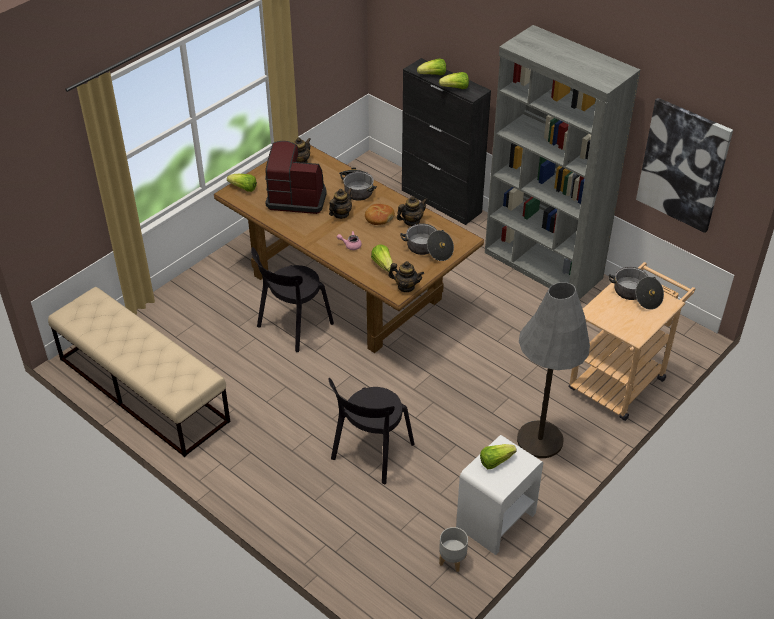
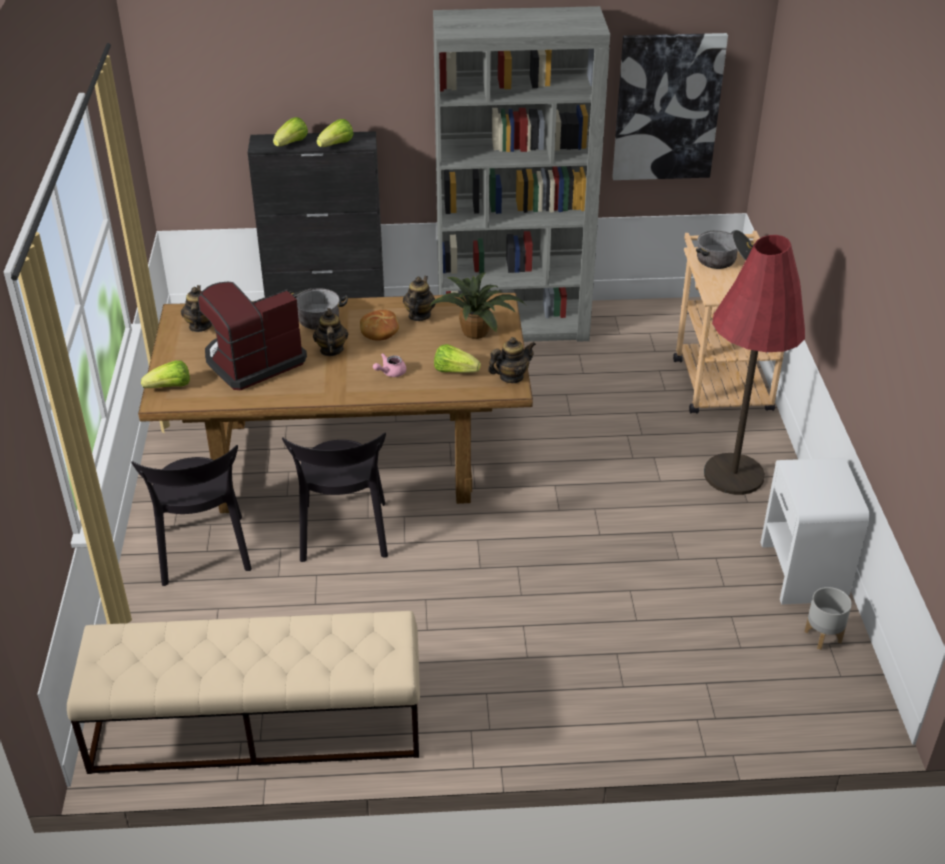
camera: 45 degrees left, 5 degrees down
(370, 454) = (609, 599): black chair -> black chair (203, 554)
(428, 249) = (477, 331): cooking pot -> potted plant
(495, 461) = (811, 484): lettuce -> none
(540, 440) = (733, 475): grey floor lamp -> red floor lamp

